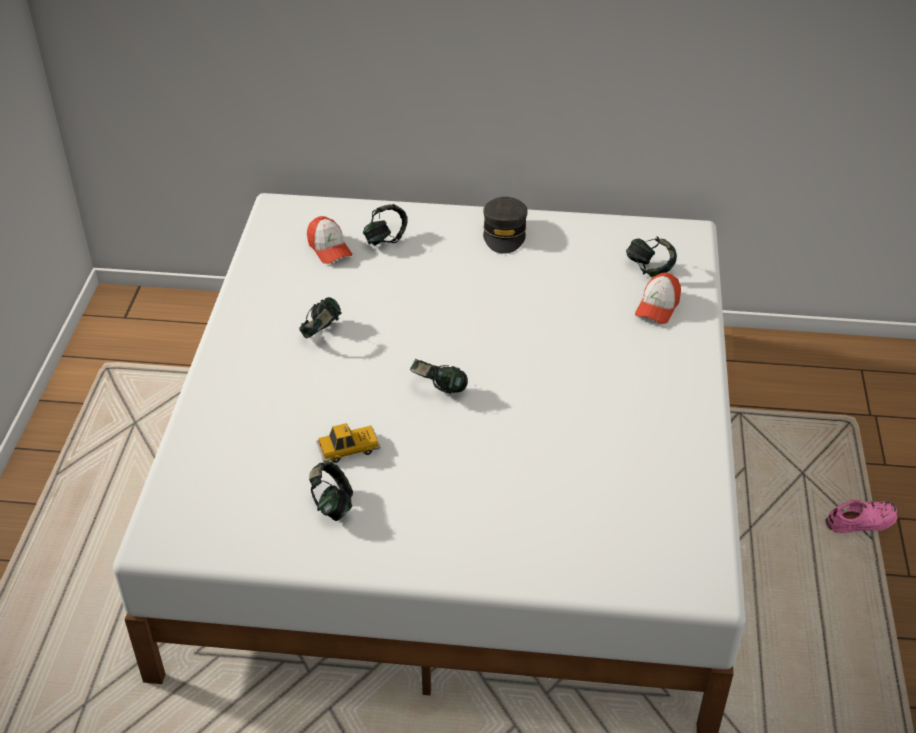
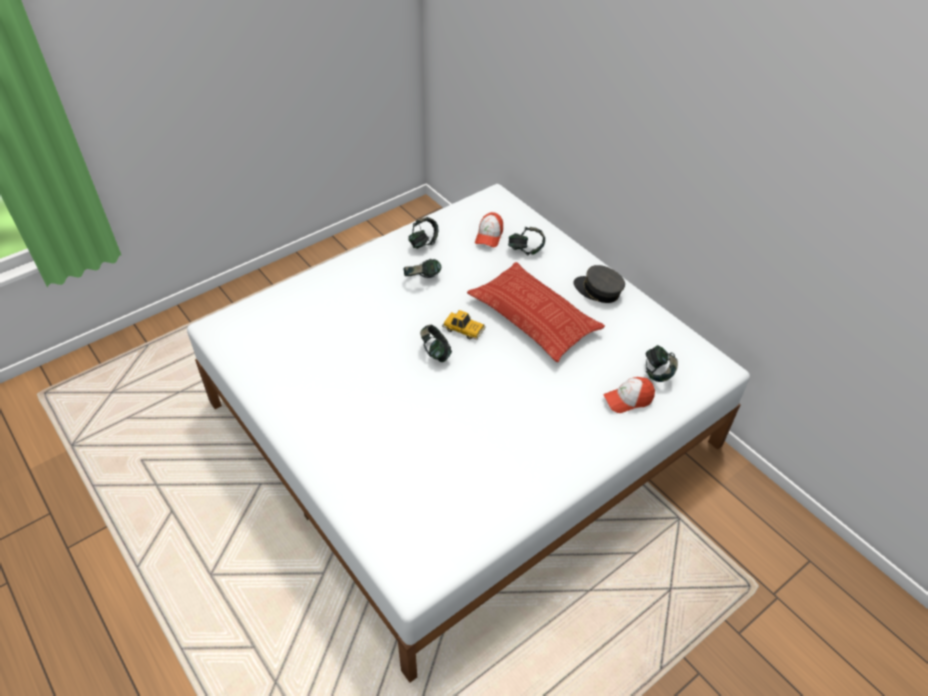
camera: 45 degrees right, 5 degrees up
(332, 505) = (304, 372): headphones -> headphones (423, 243)
(348, 448) = (350, 349): toy car -> toy car (463, 329)
(482, 294) = (534, 317): none -> pillow
(504, 233) = (598, 290): grey cap -> grey cap turned 75 degrees clockwise
(861, 521) = (670, 652): pink shoe -> none

